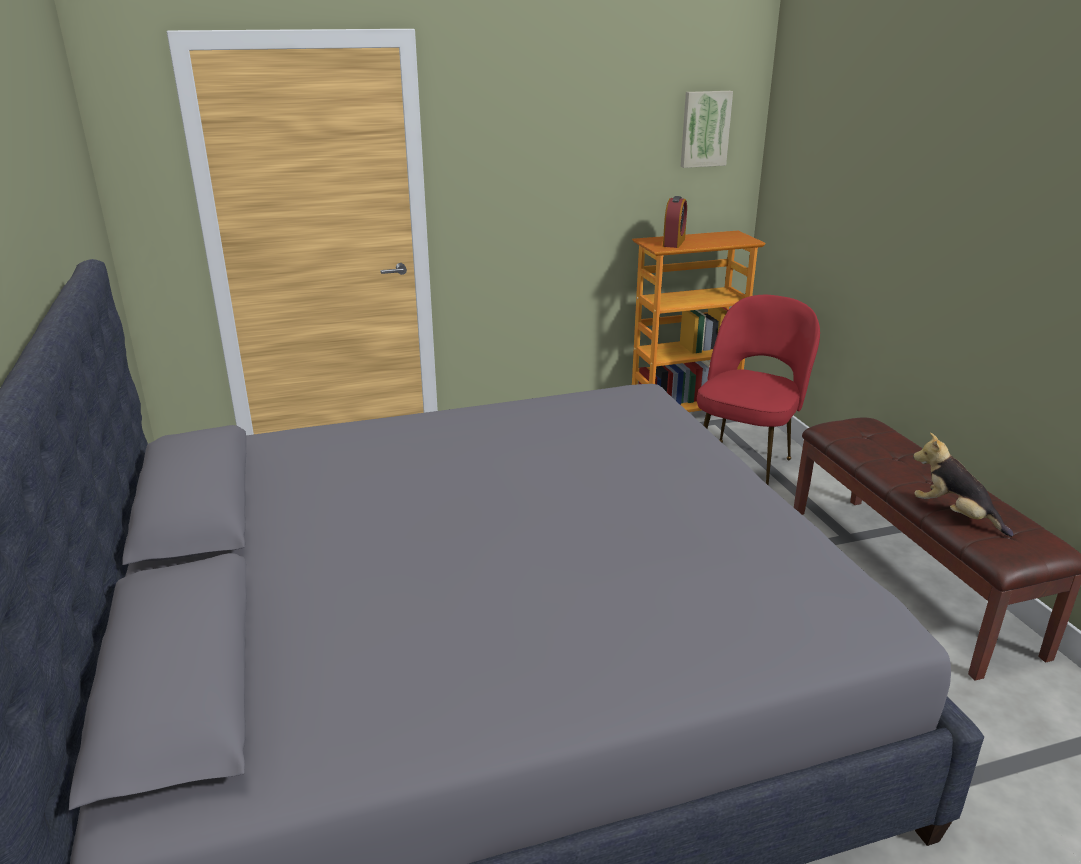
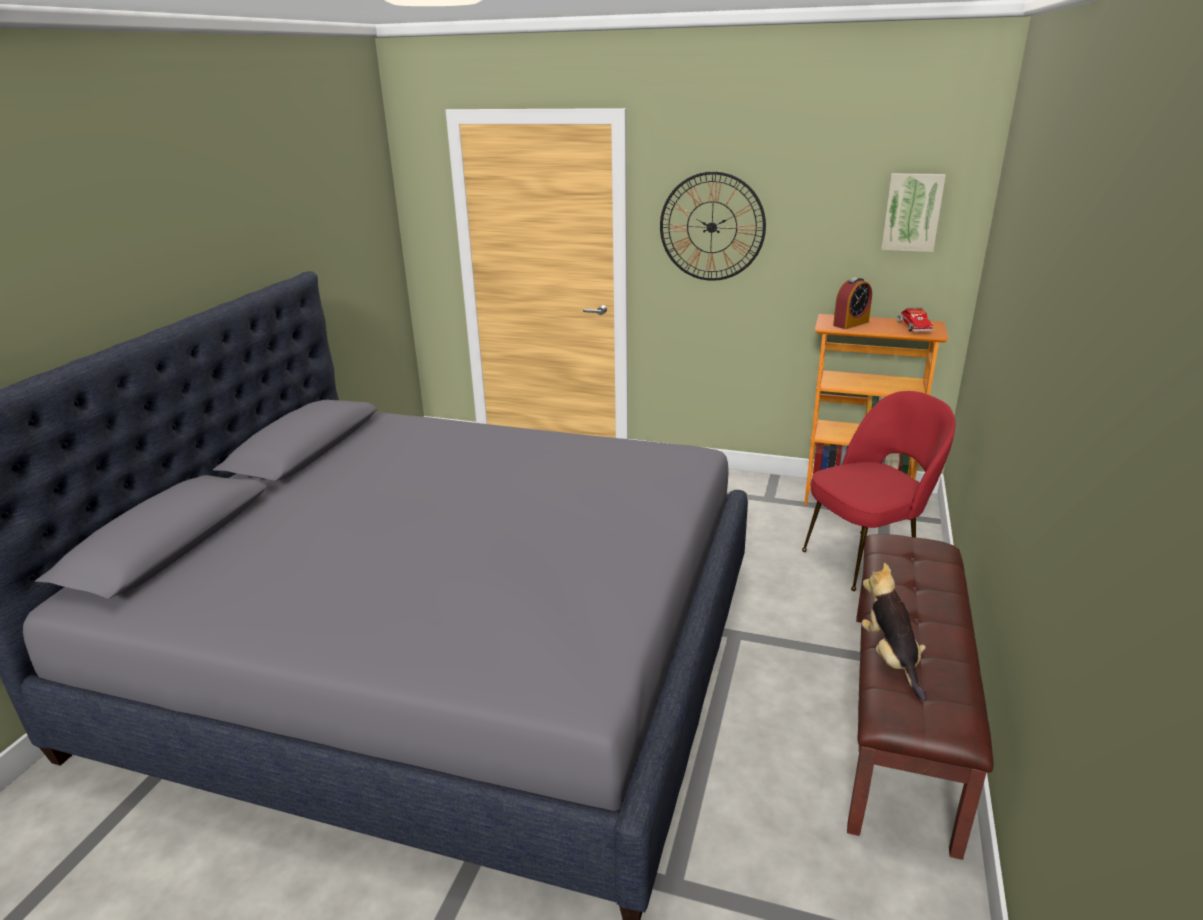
camera: 35 degrees right, 0 degrees up
(519, 159) = (712, 227): none -> wall clock
(726, 238) = (913, 328): none -> toy truck

